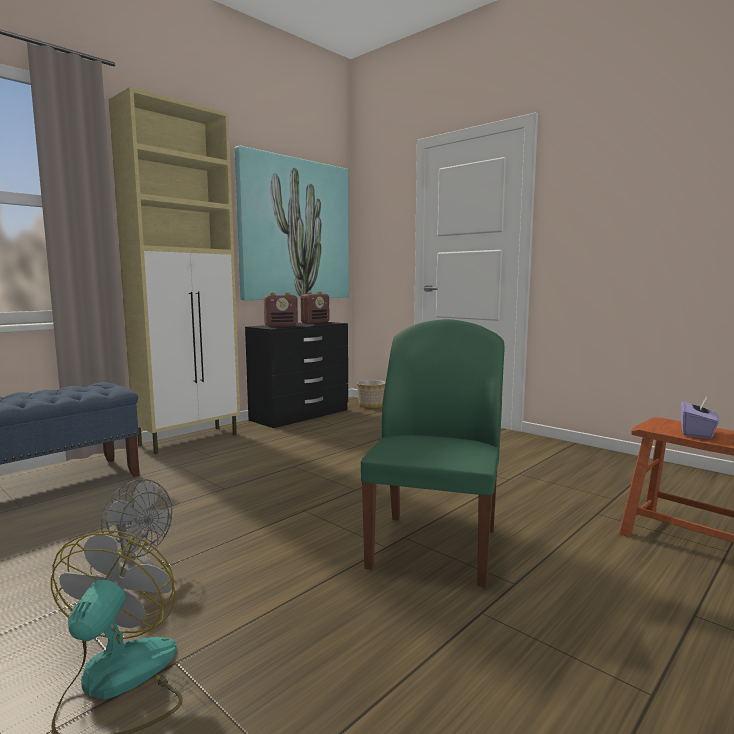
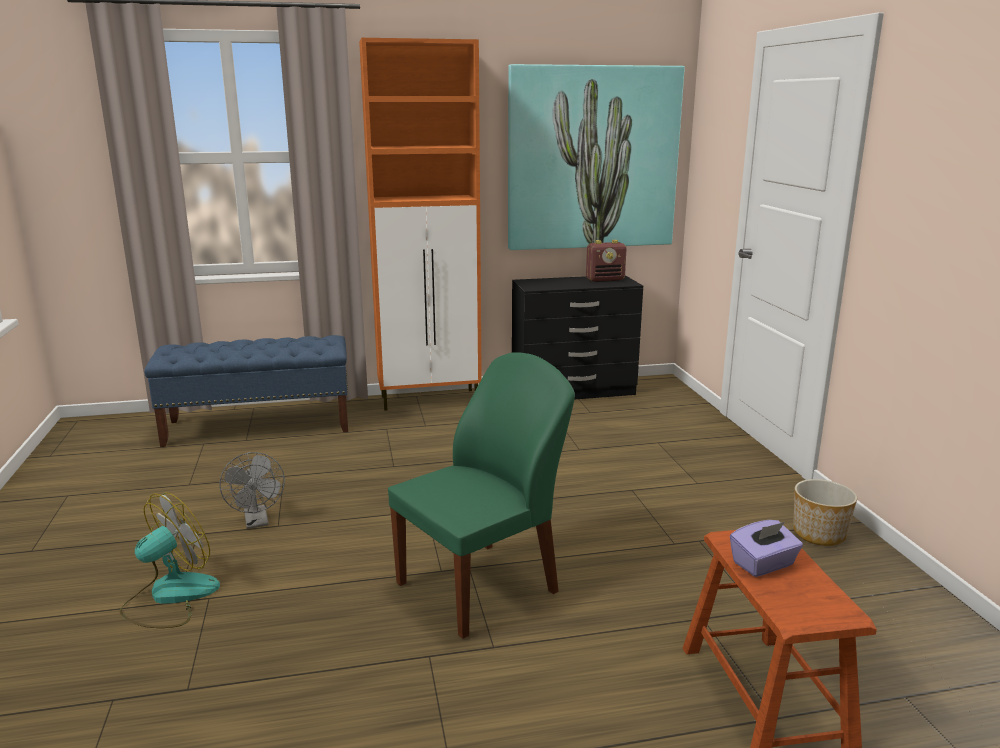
camera: 35 degrees right, 10 degrees up
(190, 439) = (430, 400): beige cabinet -> orange cabinet
(281, 326) = (546, 285): radio -> none
(371, 406) = (674, 394): planter -> planter (819, 534)

